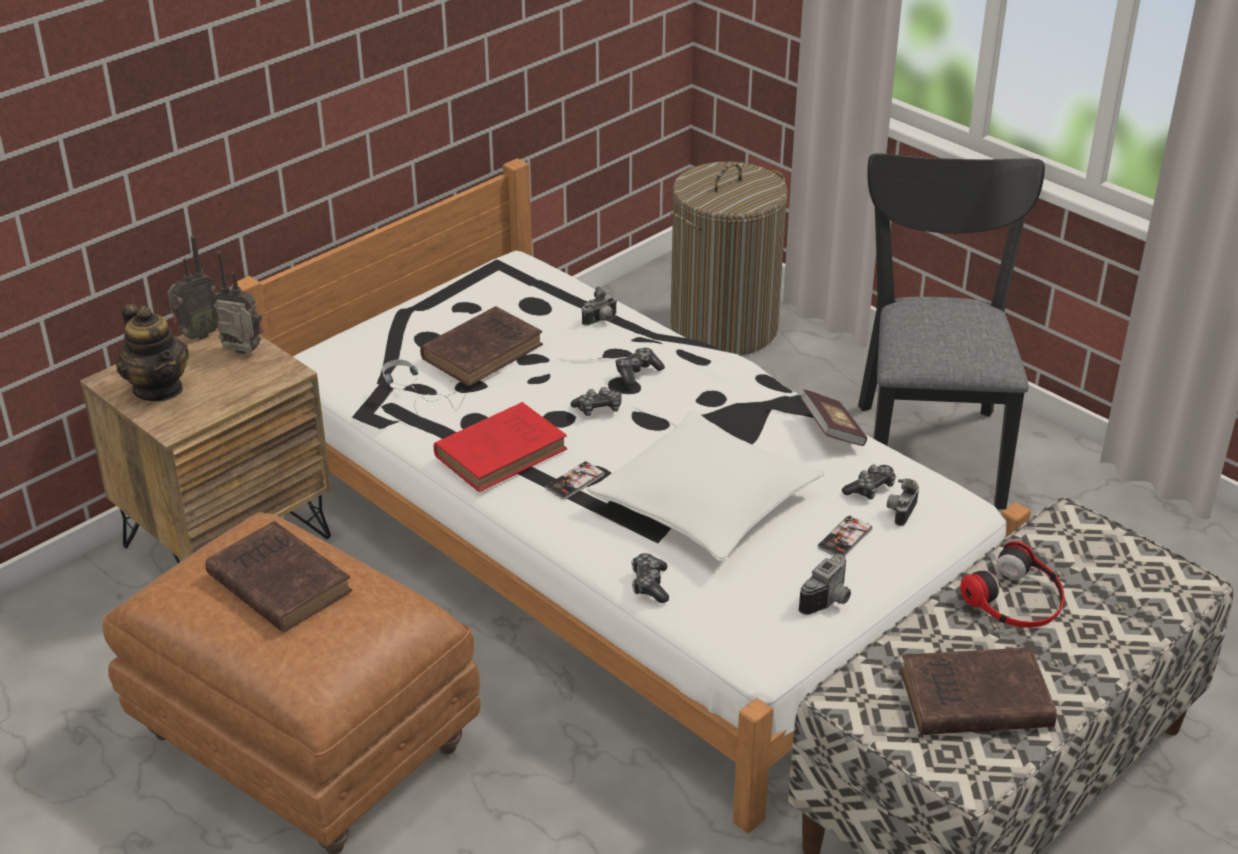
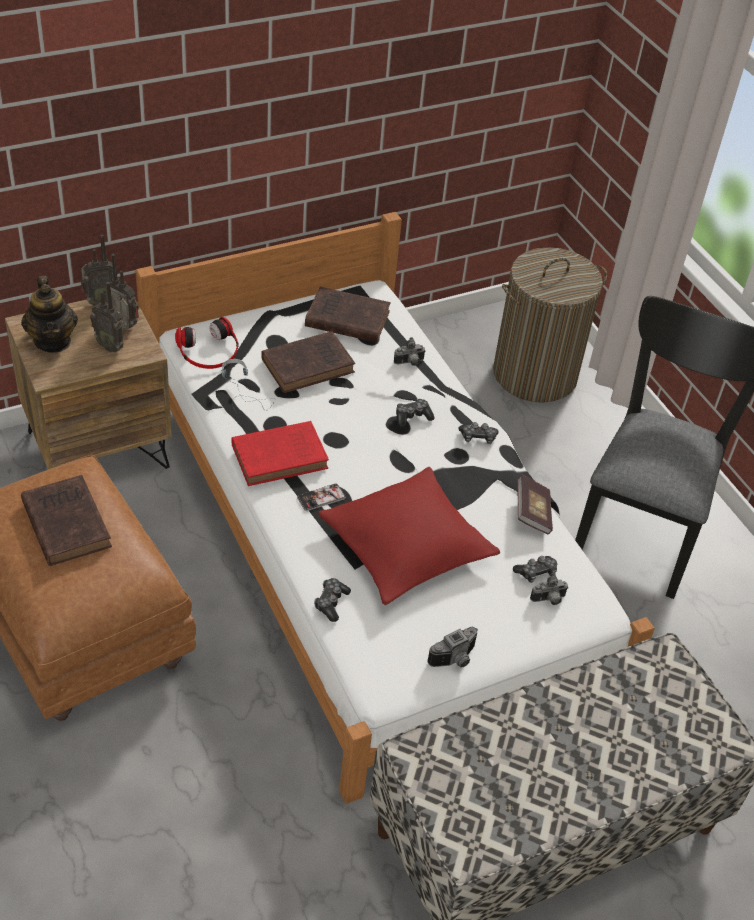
camera: 15 degrees right, 10 degrees up
(237, 376) = (111, 346): none -> radio
(598, 409) = (368, 440): game controller -> game controller (478, 437)
(705, 503) = (406, 546): white pillow -> red pillow
(844, 538) = (494, 609): phone -> none
(900, 512) = (548, 600): camera -> camera turned 150 degrees counterclockwise
(971, 699) = (505, 786): brown book -> brown book (345, 319)
(1017, 598) = (586, 711): headphones -> headphones (209, 350)

